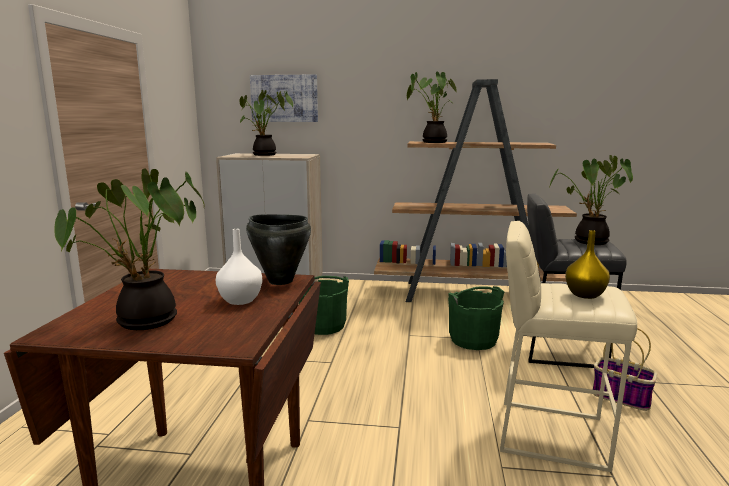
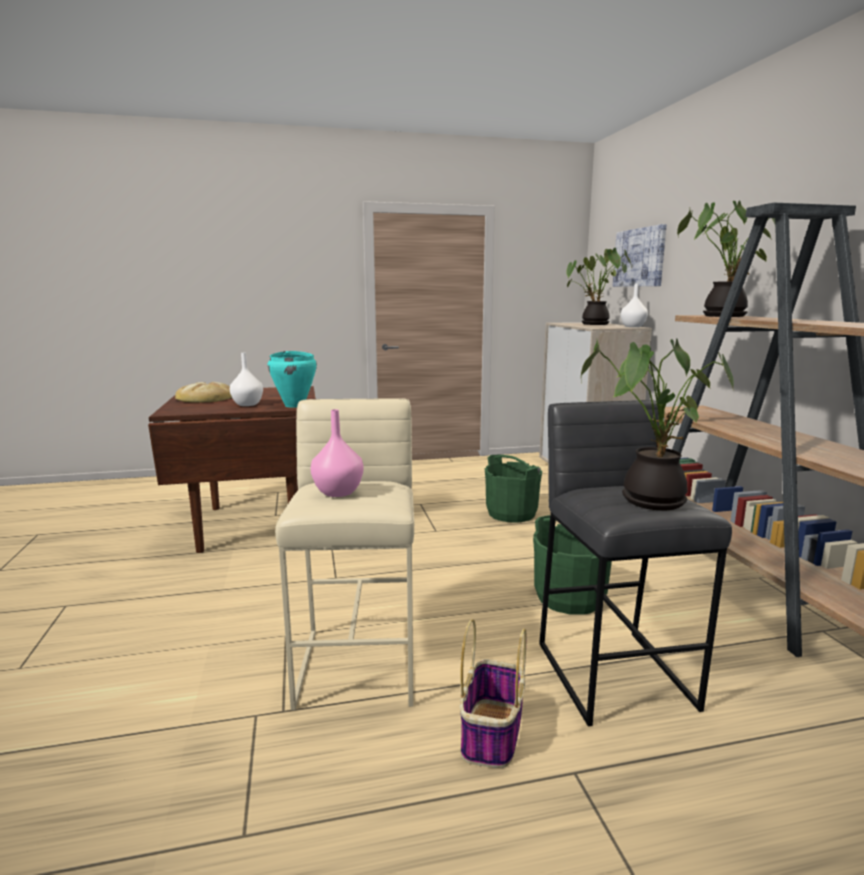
camera: 70 degrees right, 0 degrees up
(144, 323) = (205, 398): potted plant -> bread
(280, 281) = (295, 405): black cooking pot -> turquoise cooking pot
(306, 154) = (633, 326): none -> white vase
(586, 295) = (338, 493): yellow vase -> pink vase

